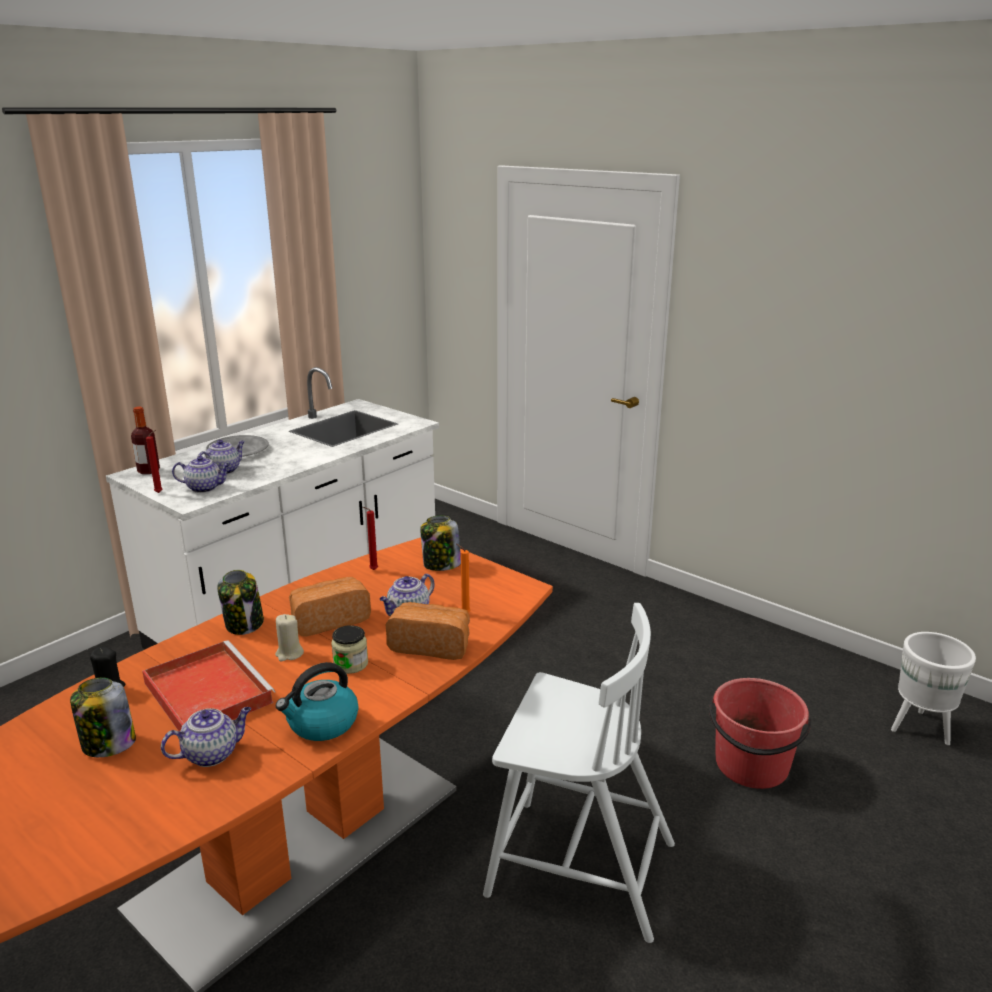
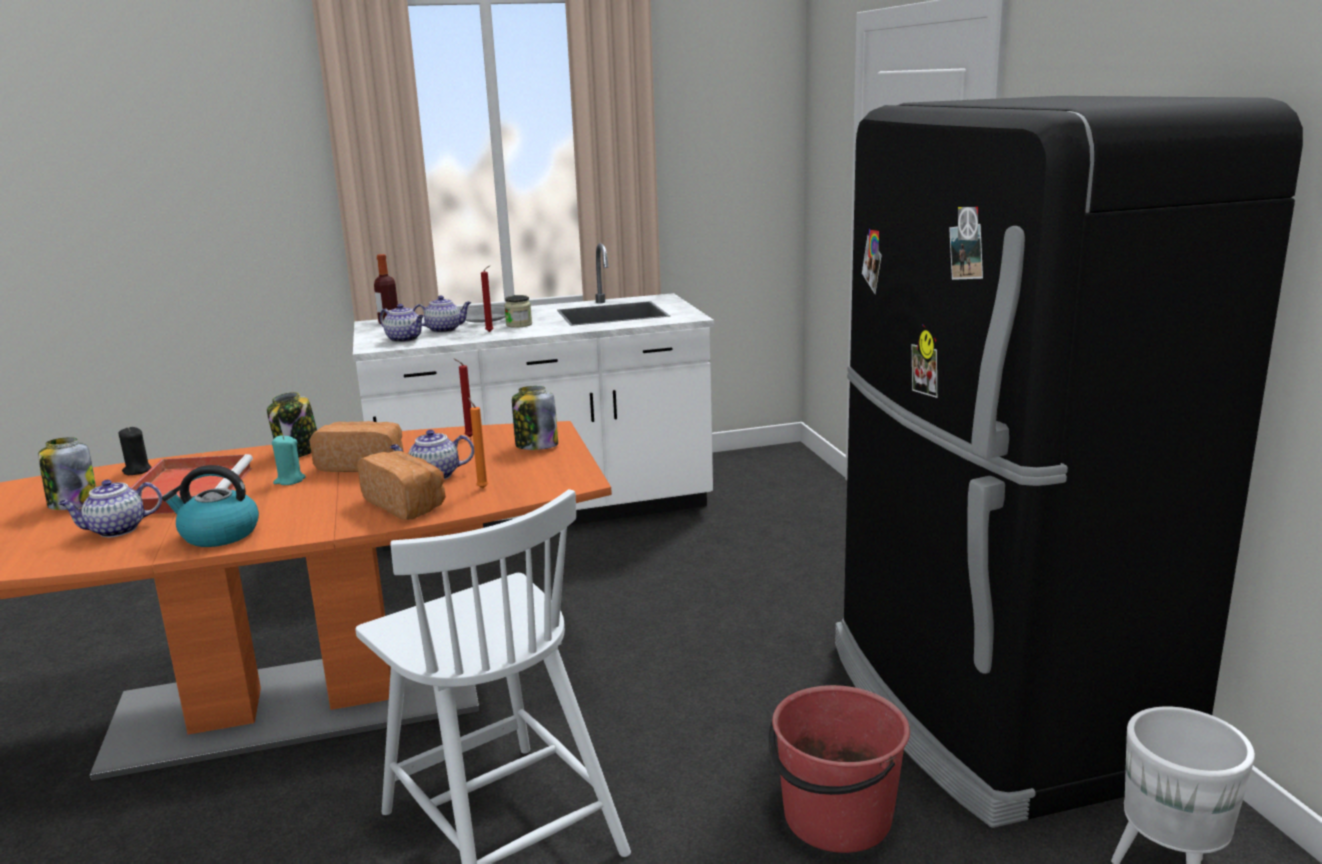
camera: 35 degrees right, 5 degrees down
(160, 492) = (367, 337): red candle -> red candle (490, 332)
(212, 754) = (116, 530): teapot -> teapot turned 150 degrees clockwise
(289, 654) = (289, 480): beige candle -> turquoise candle
(350, 664) = (318, 500): jar -> jar (519, 324)
(752, 663) = (992, 709): none -> black fridge

